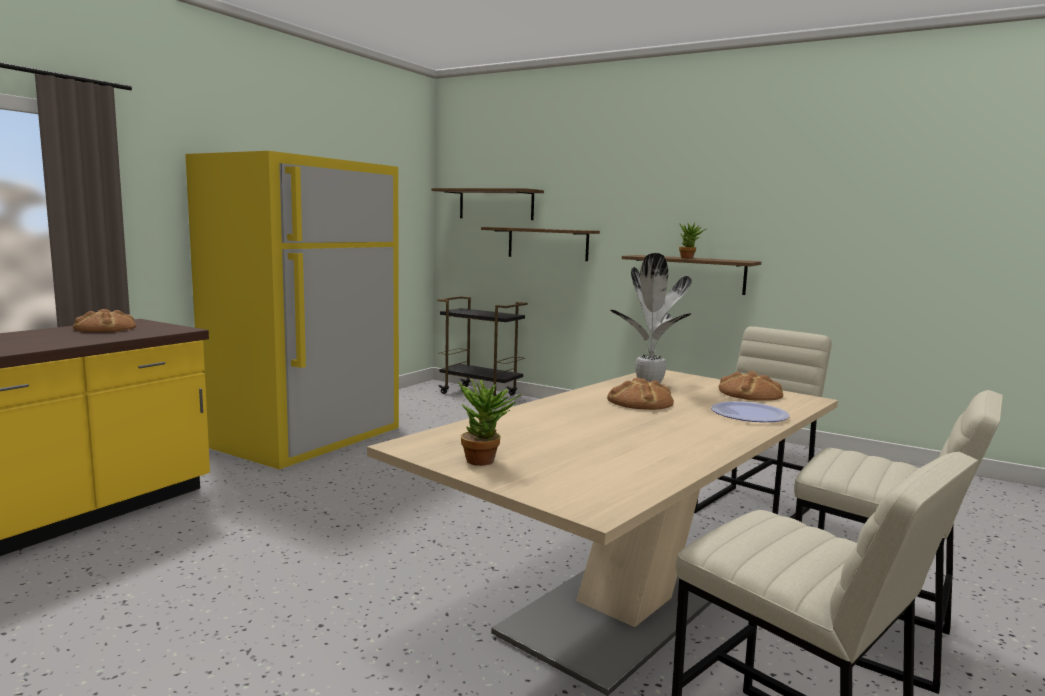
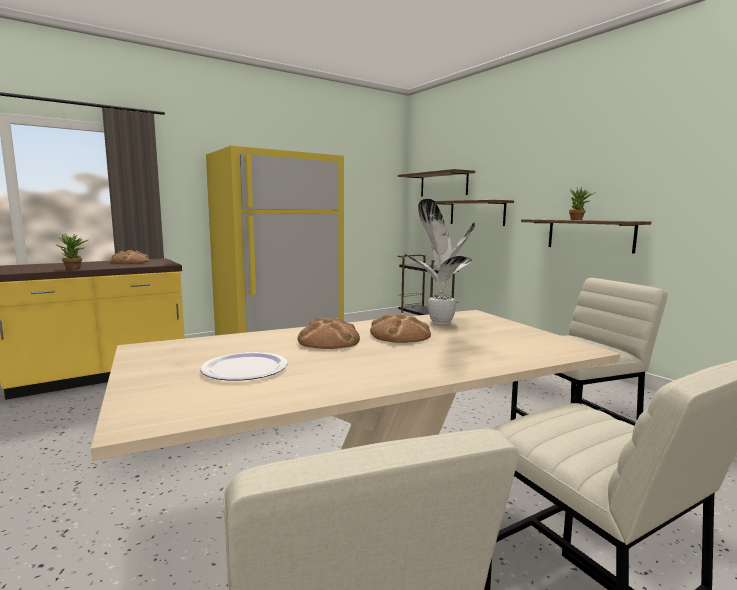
camera: 25 degrees right, 0 degrees up
(486, 461) = (162, 367): potted plant -> potted plant (75, 269)
(749, 414) = (484, 356): plate -> plate (245, 368)
(750, 393) = (526, 338): bread -> bread (328, 340)

